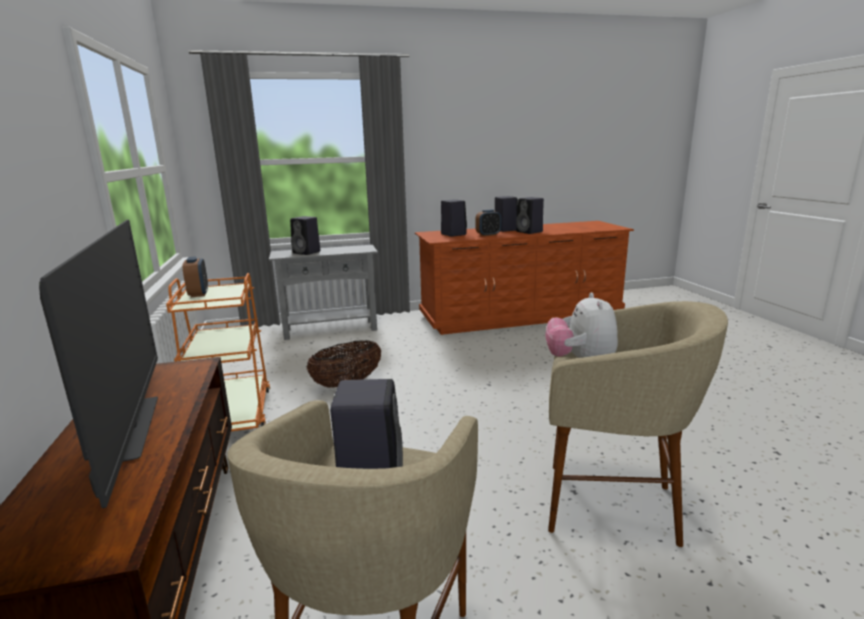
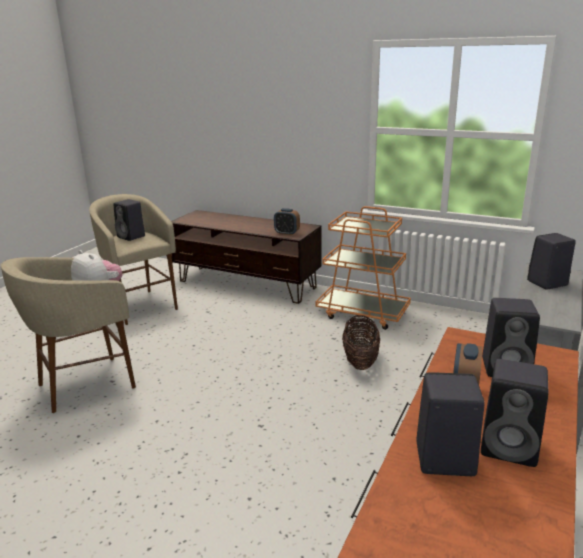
camera: 130 degrees right, 5 degrees up
(136, 428) = (245, 225): television -> none
(199, 294) = (376, 223): alarm clock -> alarm clock (287, 233)

